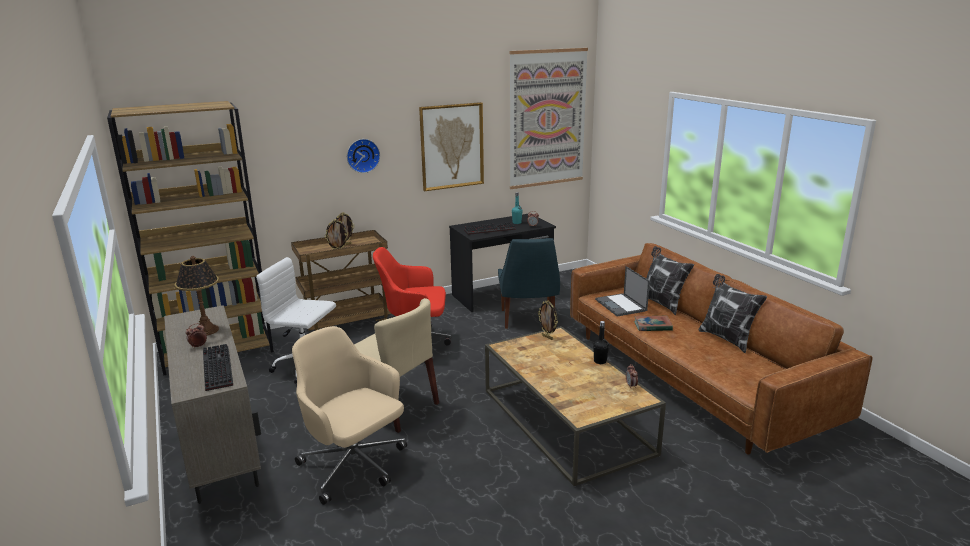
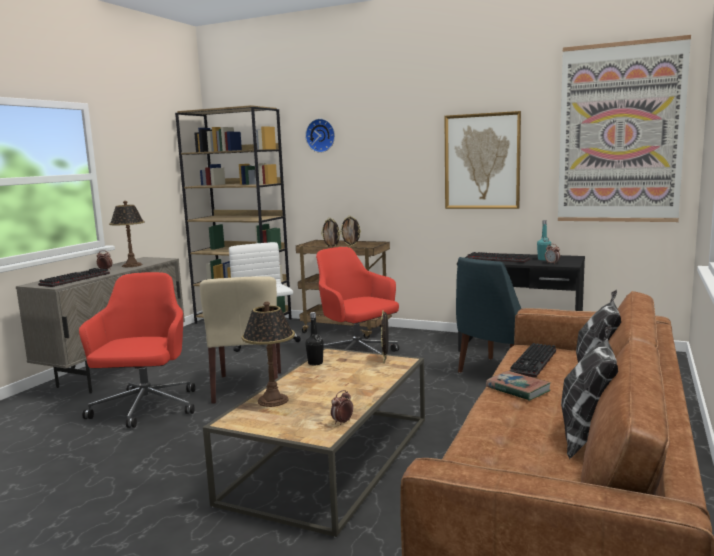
camera: 50 degrees right, 10 degrees down
(354, 466) = (145, 408): beige office chair -> red office chair
(362, 155) = (385, 164): wall clock -> wall clock (321, 135)
(564, 394) = (272, 400): none -> table lamp
(600, 361) = (374, 393): black bottle -> black bottle (315, 363)
(621, 305) = (535, 363): laptop -> keyboard

